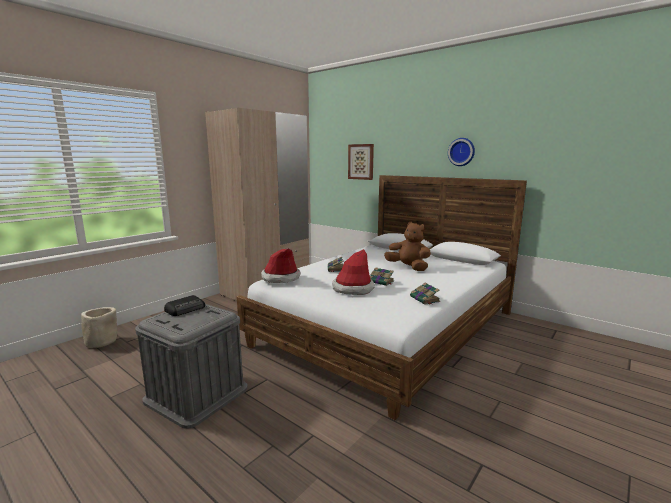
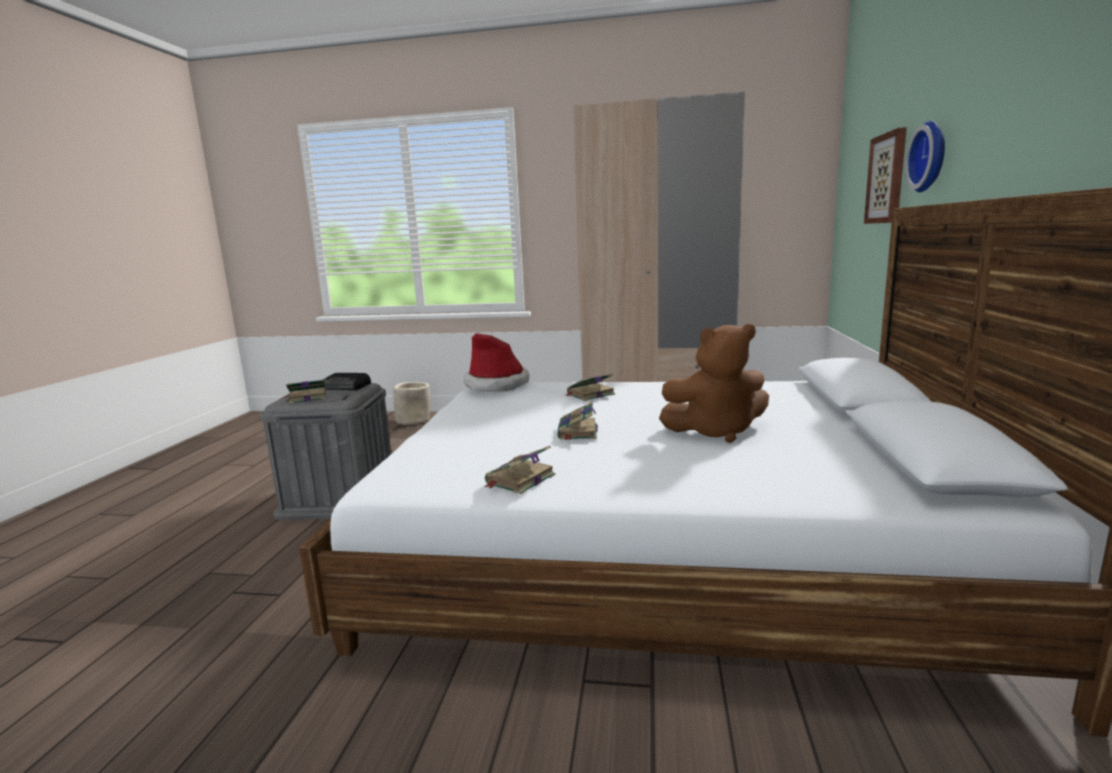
camera: 60 degrees right, 0 degrees up
(191, 322) = (306, 398): none -> book
(353, 289) = (508, 425): hat -> none
(408, 267) = (716, 432): brown plush toy -> brown plush toy turned 75 degrees clockwise
(461, 152) = (1059, 101): wall clock -> wall clock (931, 156)

